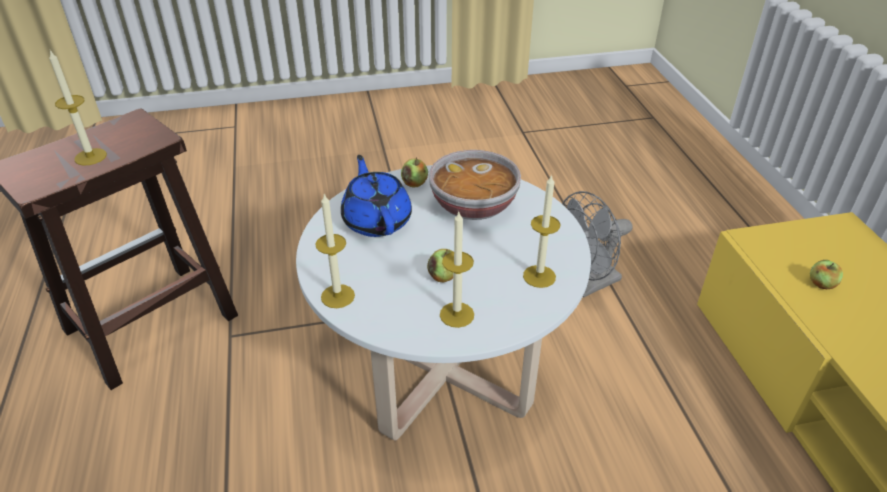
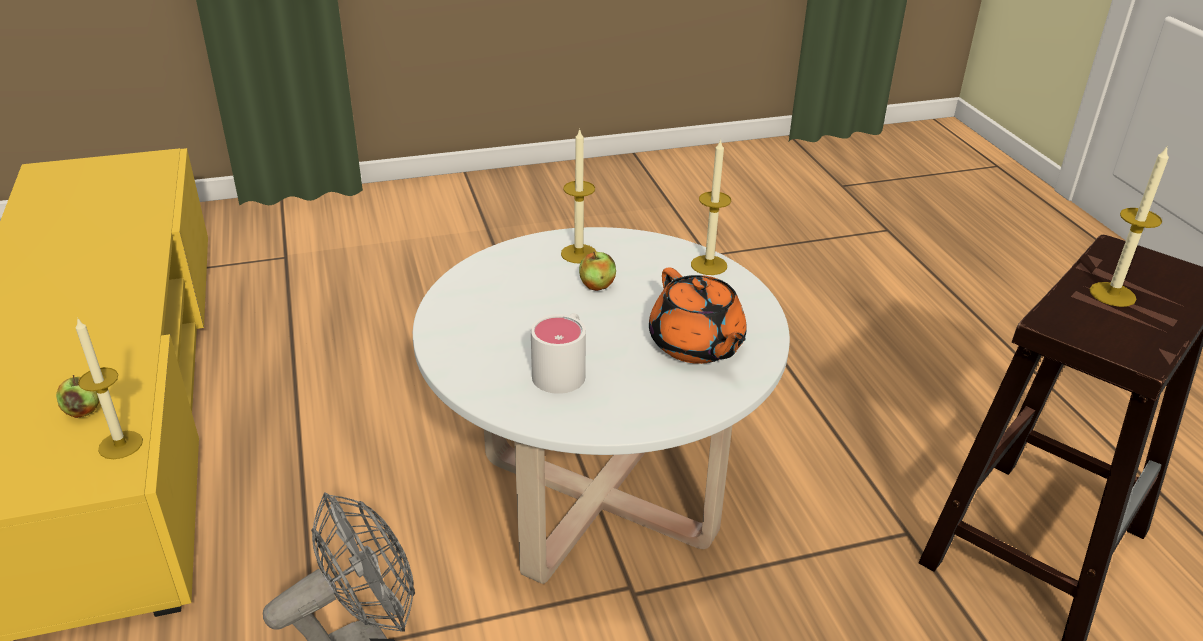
camera: 175 degrees right, 5 degrees down
(377, 220) = (696, 345): blue teapot -> orange teapot
(414, 183) = (658, 404): apple -> none
(473, 206) = (563, 369): bowl -> white mug
(539, 276) = (485, 288): candle -> candle (120, 445)

